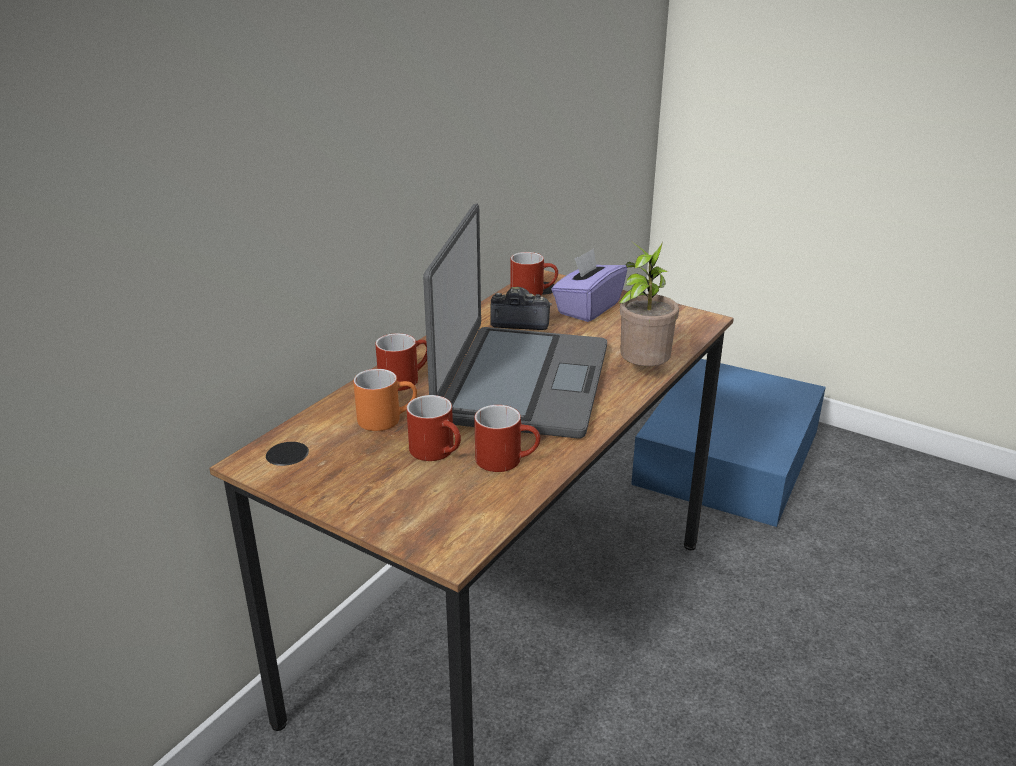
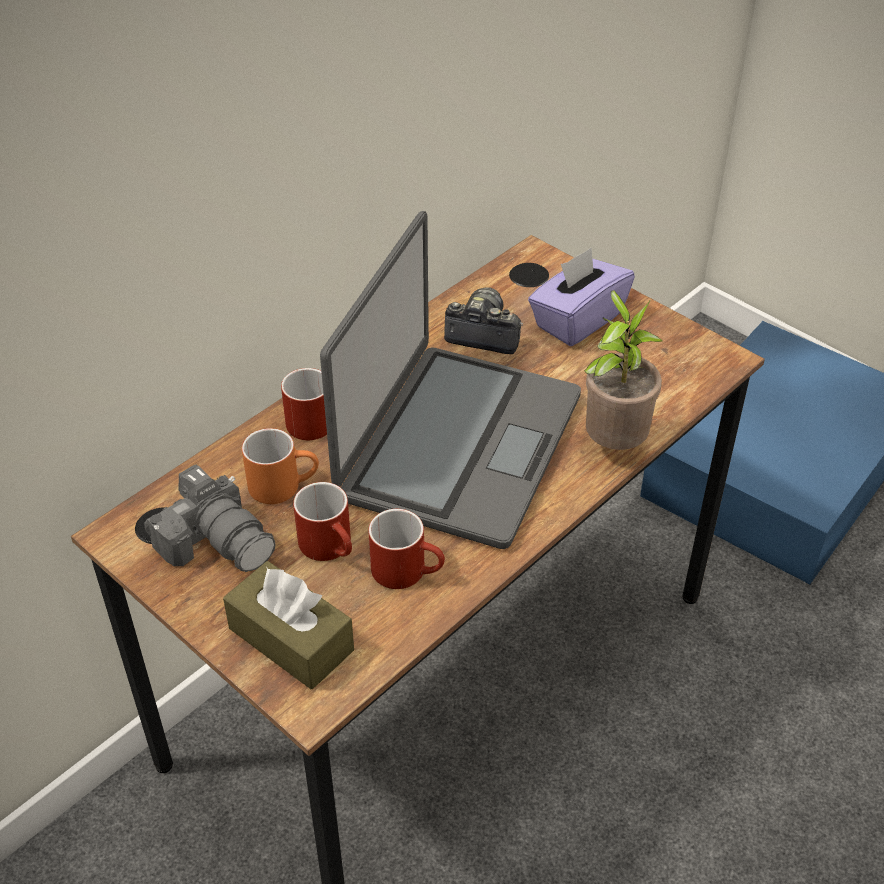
camera: 10 degrees right, 15 degrees up
(339, 457) = (216, 541): none -> camera
(421, 513) = (291, 639): none -> brown tissue box
(533, 292) = (515, 282): red mug -> none

